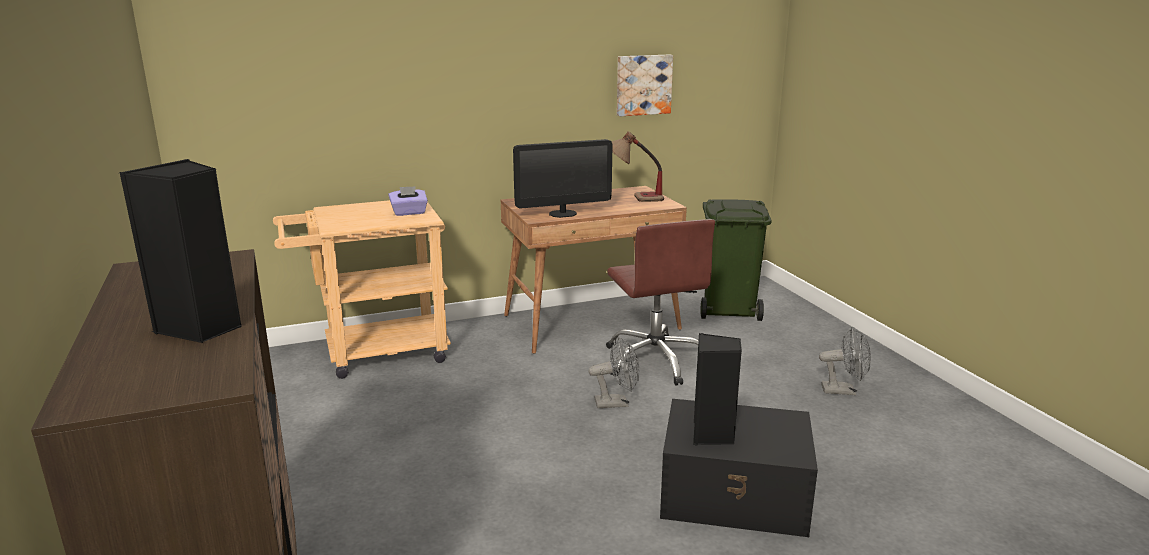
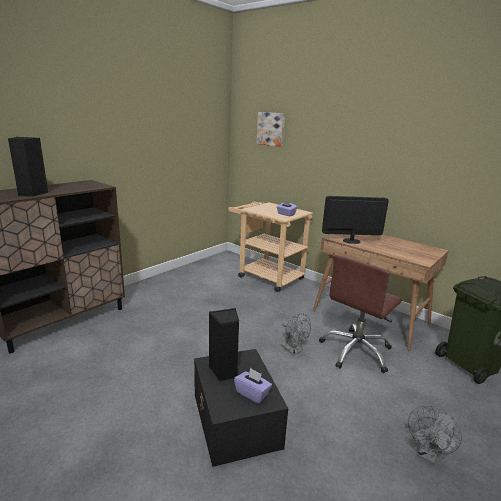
camera: 60 degrees right, 0 degrees up
(562, 213) = (351, 241): monitor -> monitor turned 135 degrees clockwise
(633, 199) = (413, 251): table lamp -> none
(643, 84) = (466, 178): picture -> picture (271, 129)
(771, 427) = (252, 393): none -> purple tissue box
(844, 390) = (427, 455): grey fan -> grey fan turned 60 degrees clockwise

